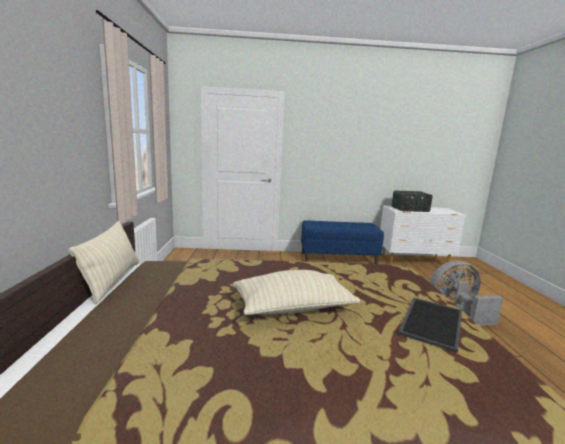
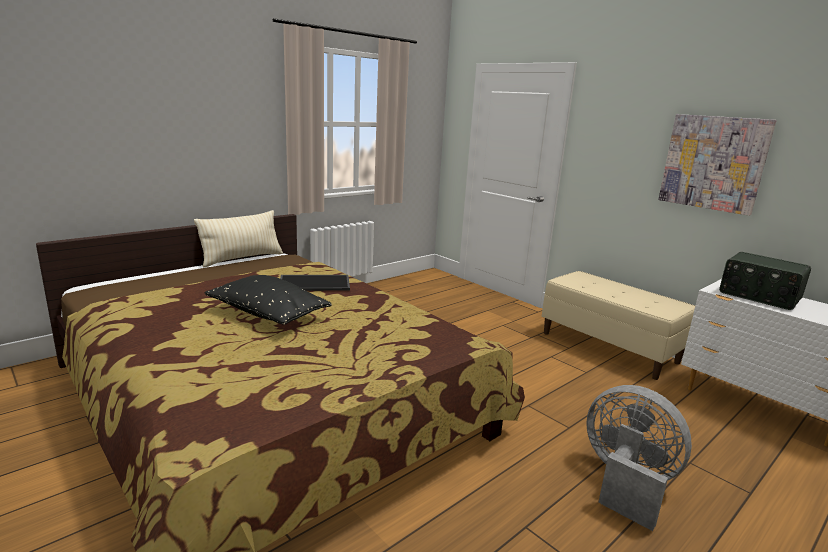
camera: 50 degrees right, 5 degrees up
(293, 308) = (268, 314): beige pillow -> black pillow
(338, 258) = (609, 347): blue bench -> beige bench
(370, 148) = (713, 163): none -> picture
(430, 321) = (322, 373): tray -> tray (315, 283)

